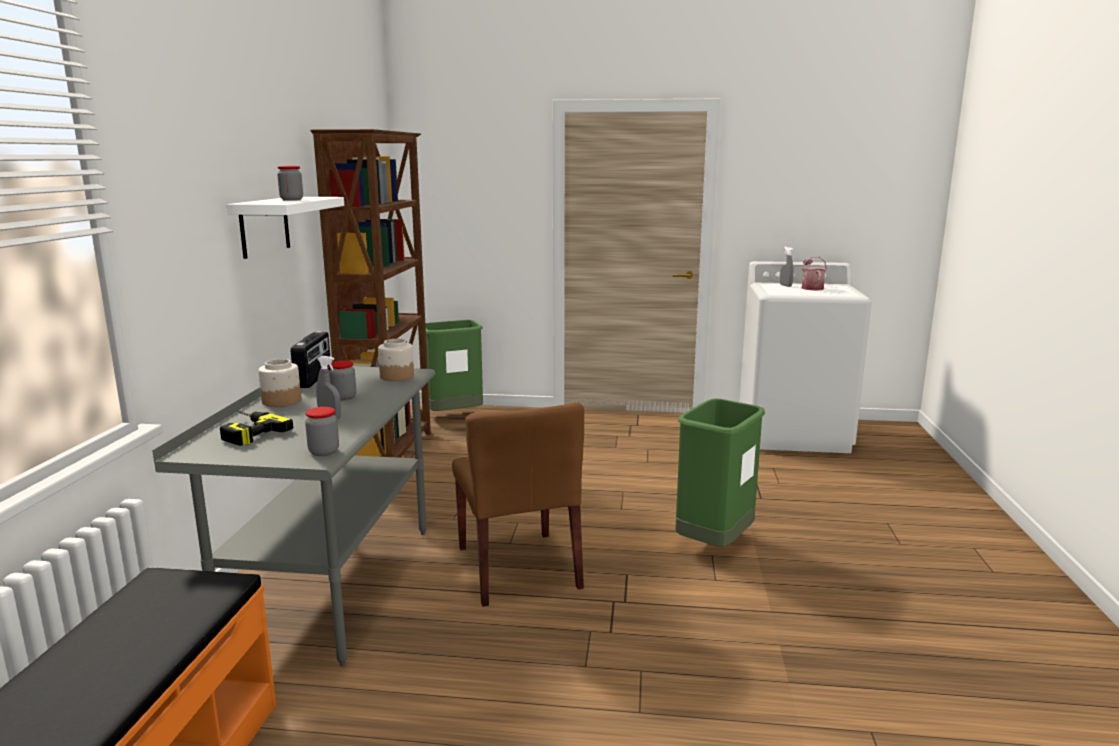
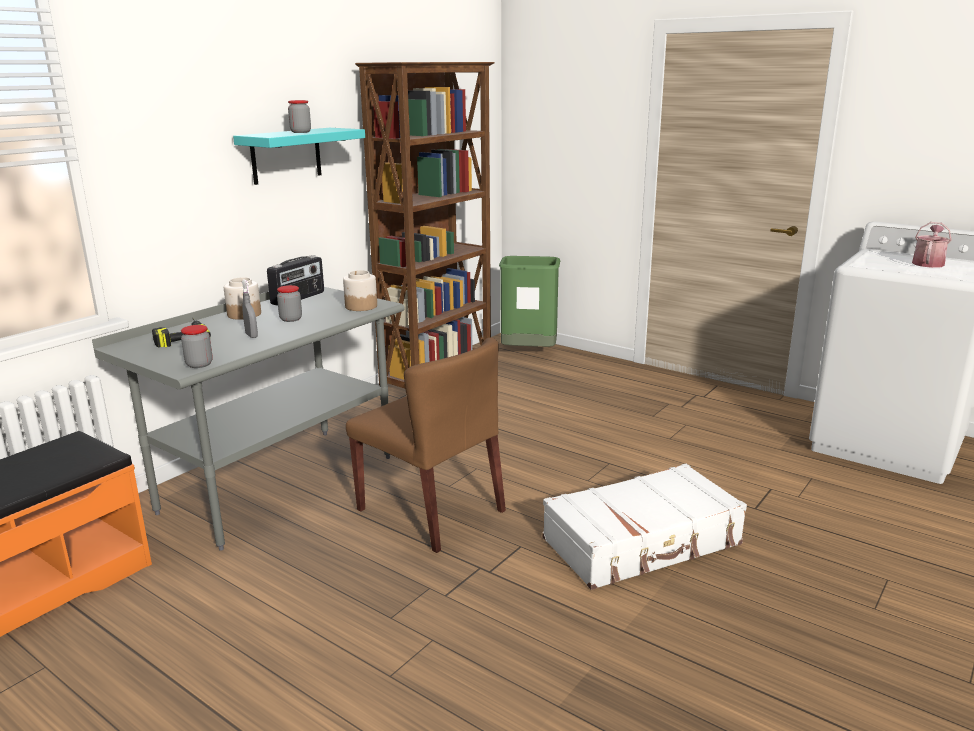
camera: 30 degrees right, 5 degrees up
(264, 226) = (286, 155): white shelf -> turquoise shelf
(518, 568) = (432, 510): brown chair -> brown chair turned 60 degrees counterclockwise
(714, 544) = (642, 543): green trash can -> white suitcase
(785, 285) = (897, 256): grey spray bottle -> none

